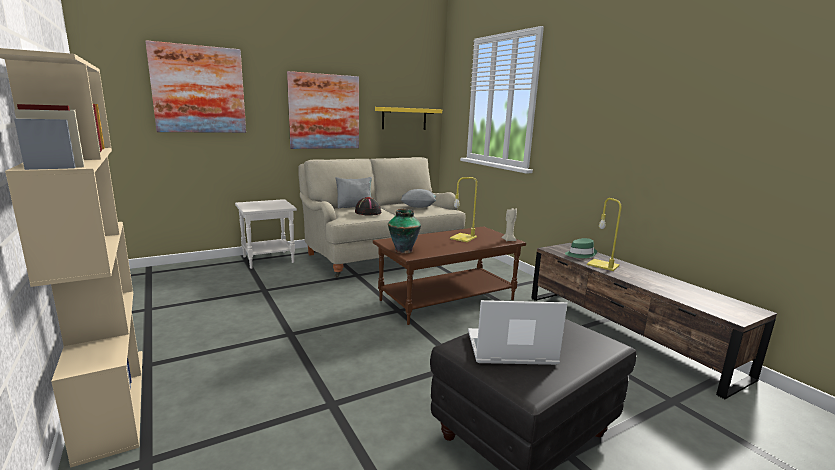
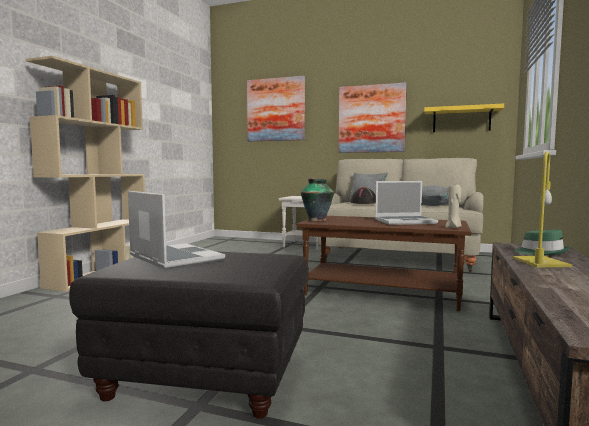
camera: 50 degrees right, 10 degrees down
(463, 237) = (405, 222): yellow table lamp -> laptop

